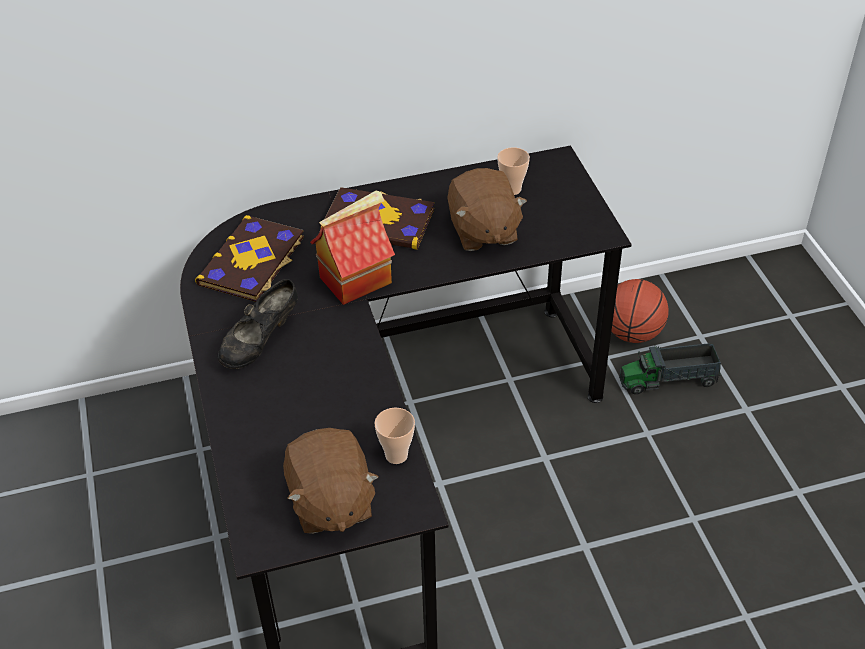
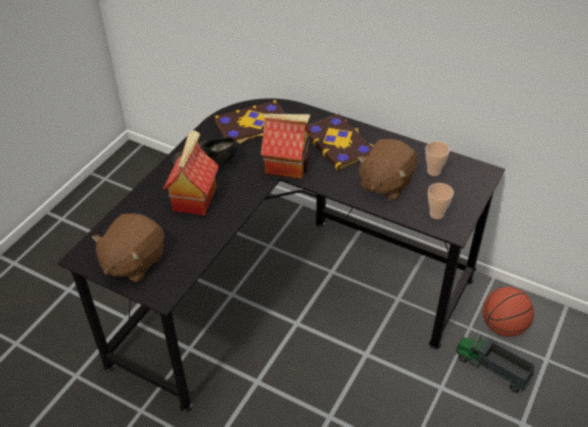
camera: 45 degrees right, 0 degrees up
(300, 386) = (194, 198): none -> toy house
(396, 455) = (189, 263): cup -> cup (436, 214)

